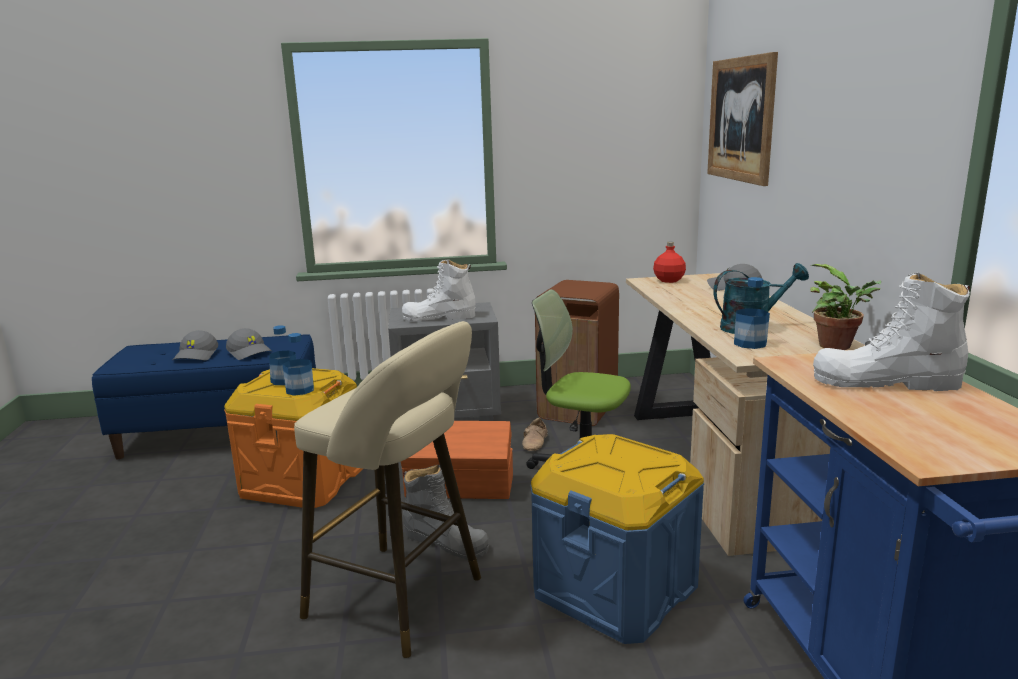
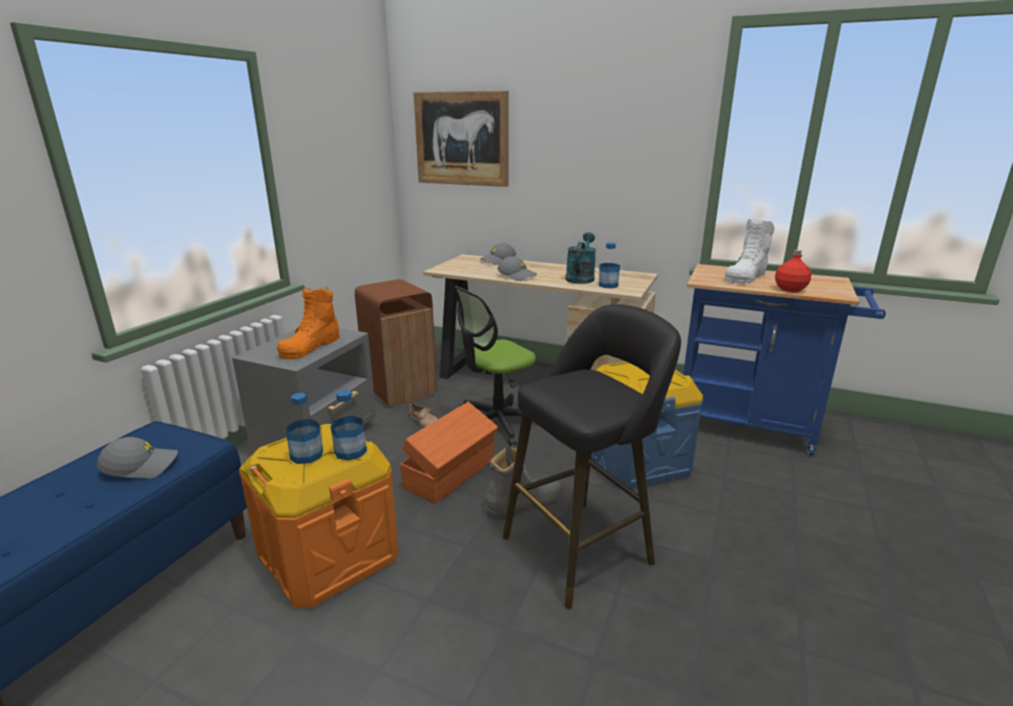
camera: 60 degrees left, 5 degrees up
(197, 355) = (67, 506): grey cap -> grey cap (517, 276)
(402, 600) = (583, 546): beige stool -> black stool
(439, 317) = (311, 347): white boot -> orange boot
(668, 280) = (452, 266): red bottle -> red bottle (790, 289)
(839, 347) = (636, 275): potted plant -> none

